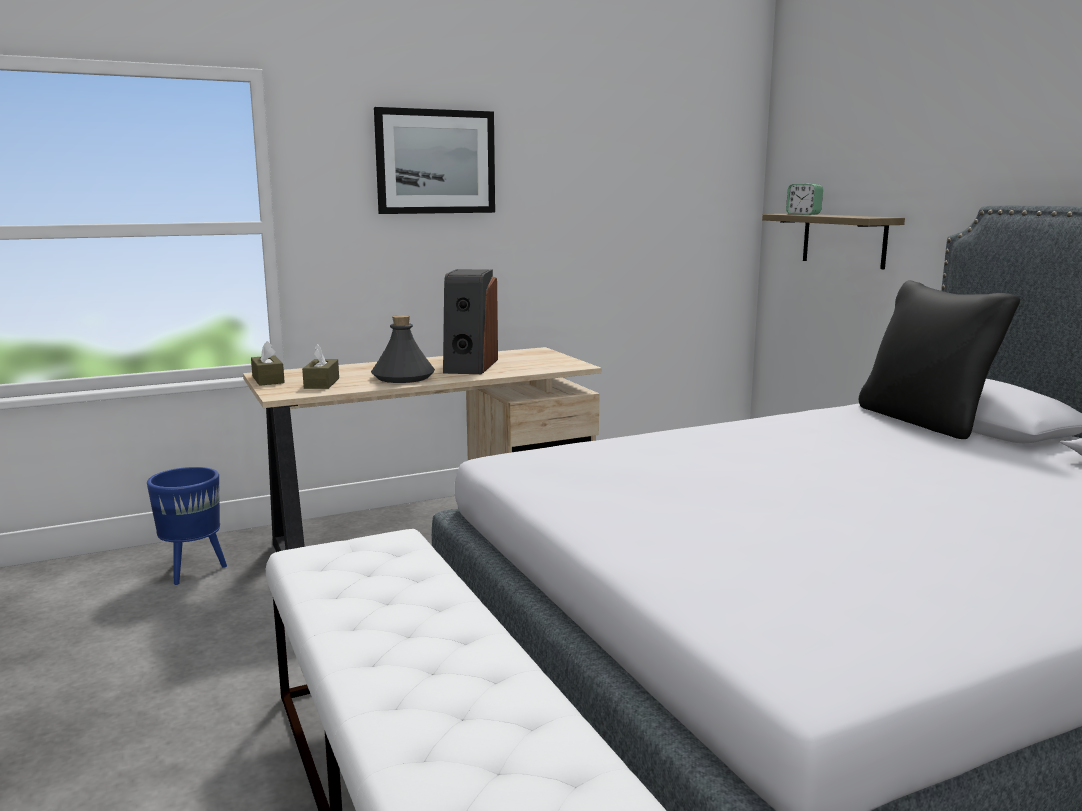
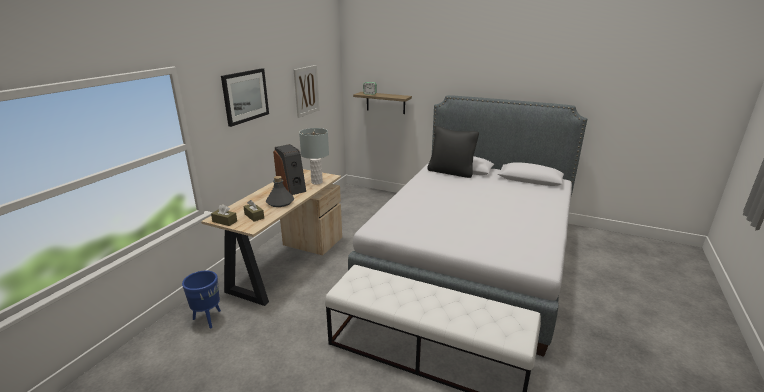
camera: 40 degrees left, 10 degrees up
(532, 367) = (317, 182): none -> grey table lamp
(628, 188) = (306, 90): none -> picture

